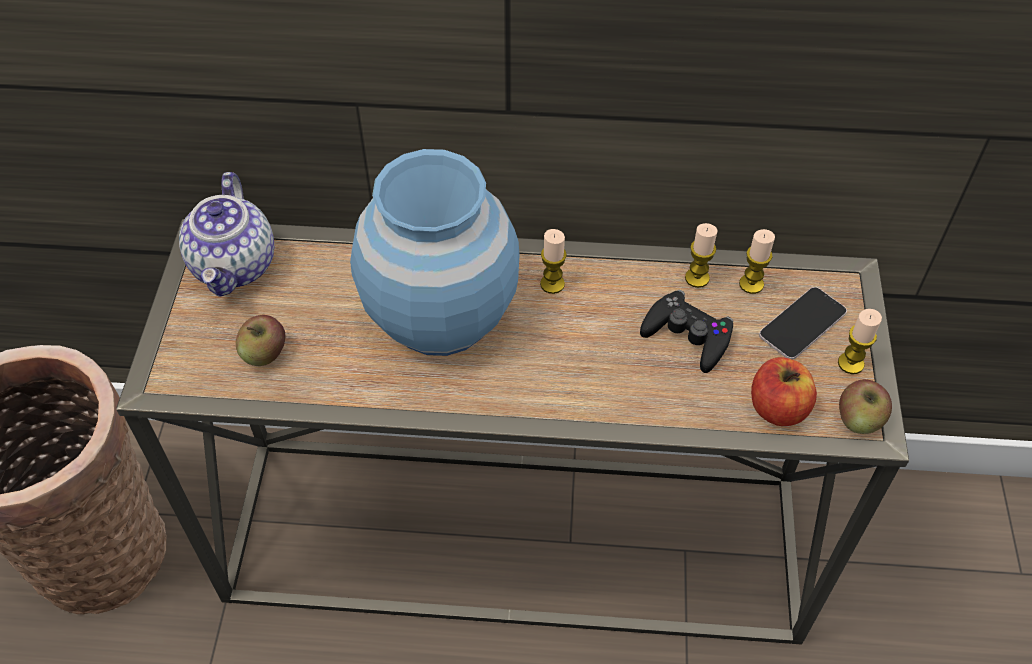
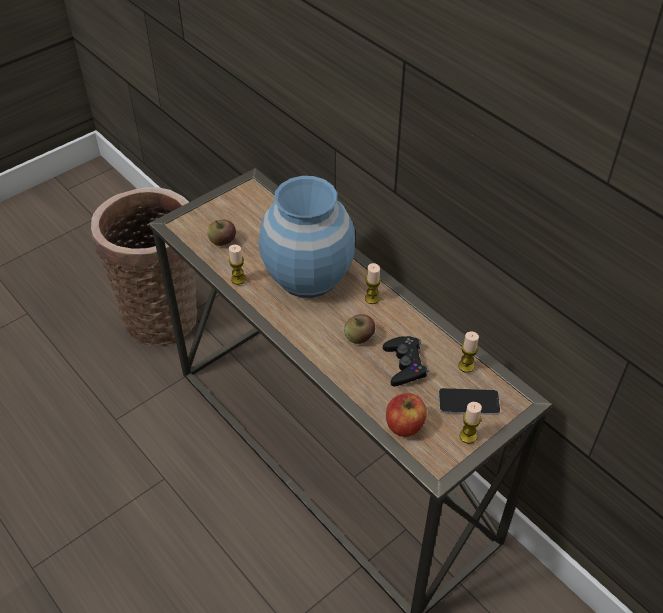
camera: 45 degrees right, 5 degrees down
(235, 266) = (252, 199): teapot -> none
(697, 278) = (442, 344): candle -> candle (238, 279)
(859, 419) = (437, 461): apple -> apple (359, 337)

